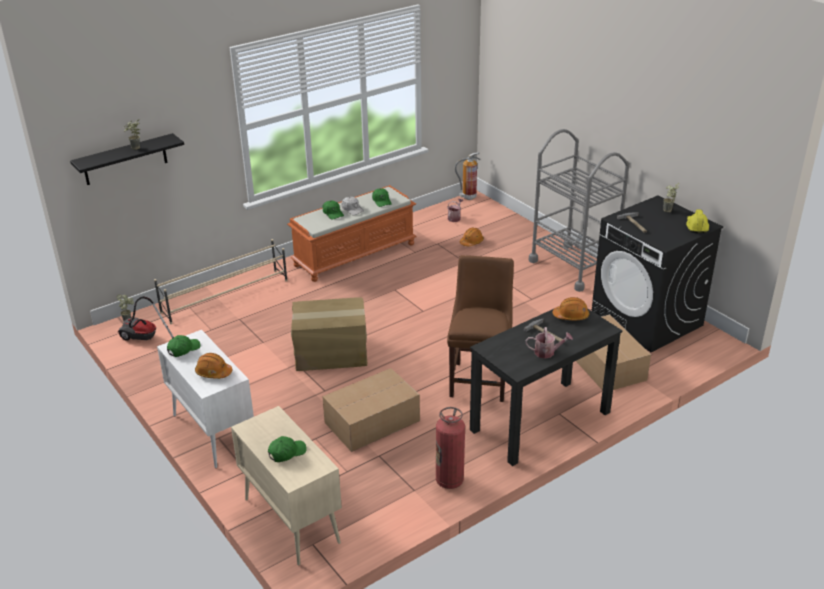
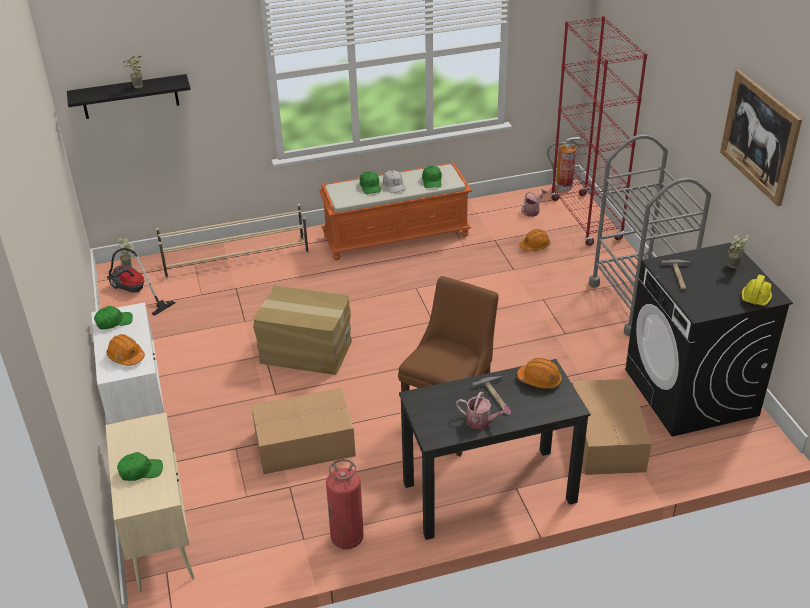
camera: 20 degrees right, 5 degrees up
(499, 216) = (586, 219): none -> red bookcase
(671, 108) = (760, 136): none -> picture

